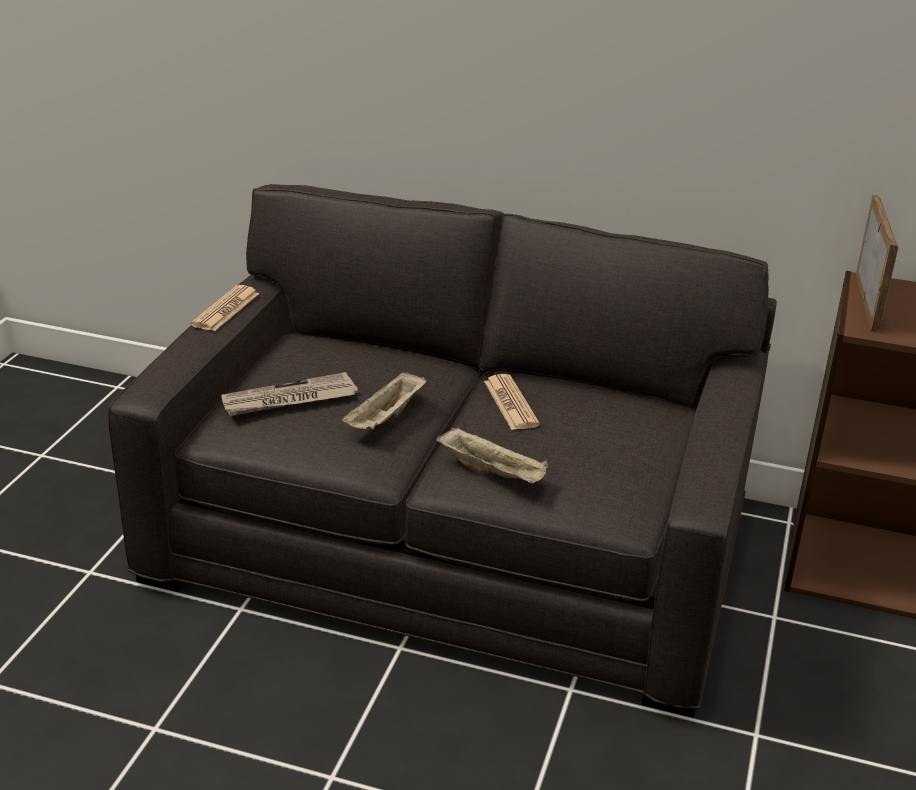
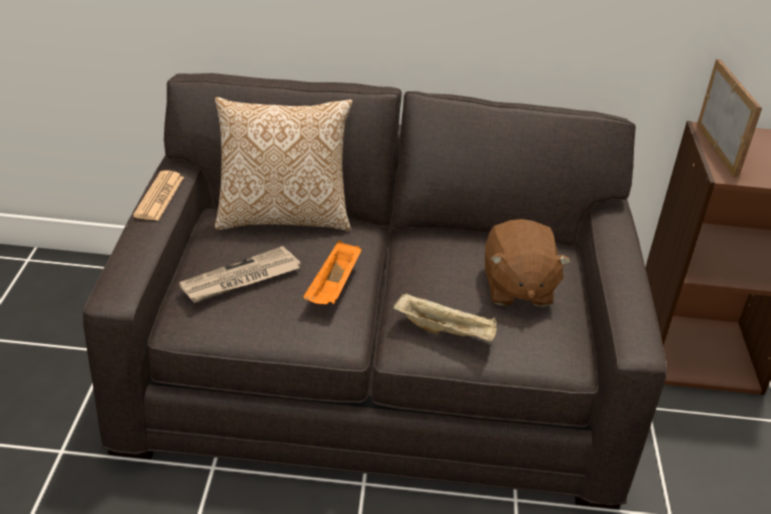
camera: 15 degrees left, 5 degrees up
(360, 346) = (282, 217): none -> pillow
(386, 418) = (333, 288): beige tray -> orange tray
(510, 403) = (433, 260): newspaper -> none
(595, 440) = (516, 288): none -> brown plush toy

